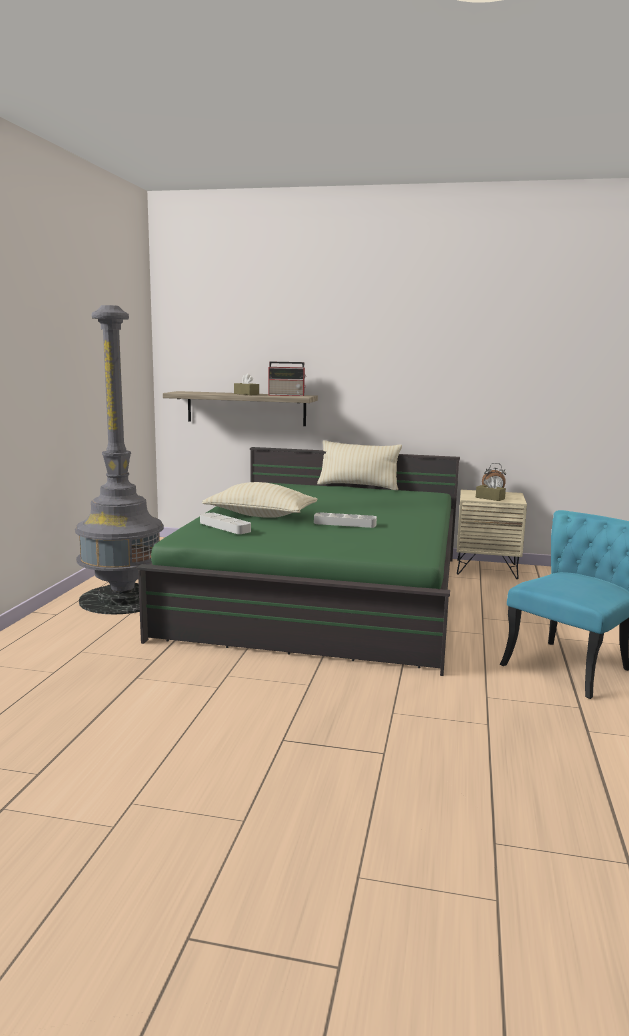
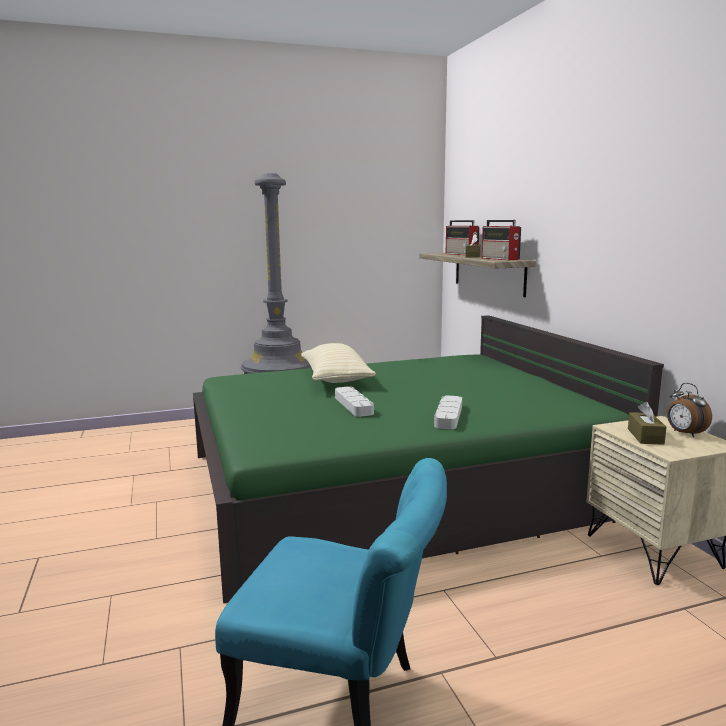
camera: 60 degrees right, 0 degrees up
(214, 392) = (462, 254): none -> radio
(225, 527) = (271, 378): grey tray -> grey tray (448, 416)
(358, 486) = (549, 379): beige pillow -> none

